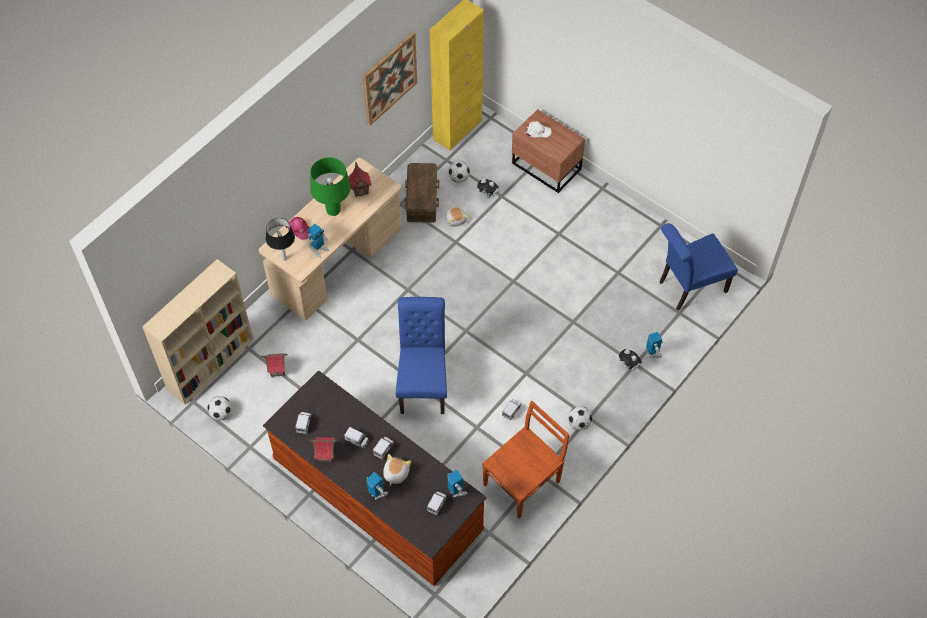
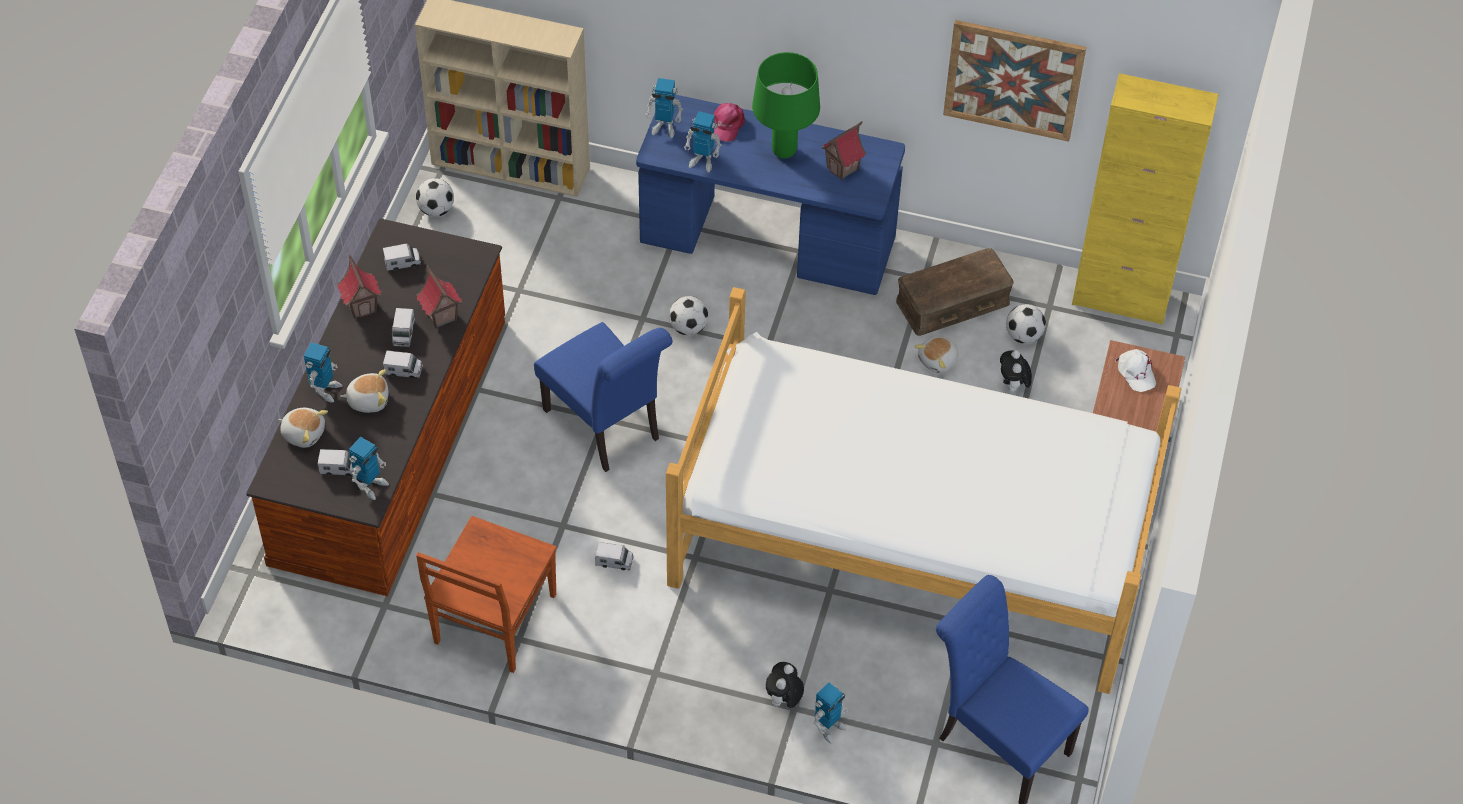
camera: 65 degrees right, 5 degrees down
(278, 371) = (538, 245): toy house -> toy house (440, 317)
(284, 258) = (664, 127): table lamp -> toy robot
(337, 262) = (767, 241): beige desk -> blue desk
(403, 514) = (304, 433): none -> plush toy
(423, 383) = (607, 428): blue chair -> blue chair turned 75 degrees clockwise
(523, 482) = (493, 621): brown chair -> brown chair turned 90 degrees clockwise
(562, 276) = (912, 545): none -> bed
(579, 423) = (637, 663): football -> football (688, 328)

